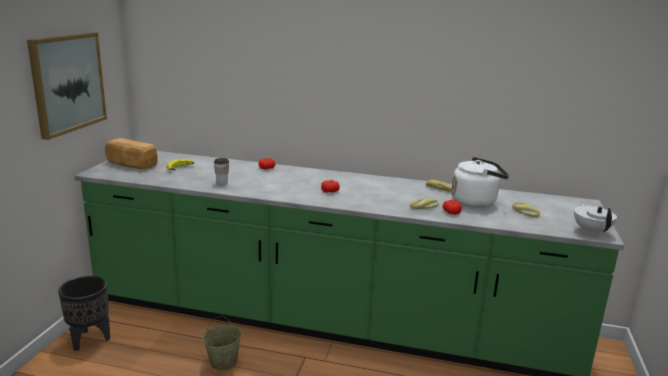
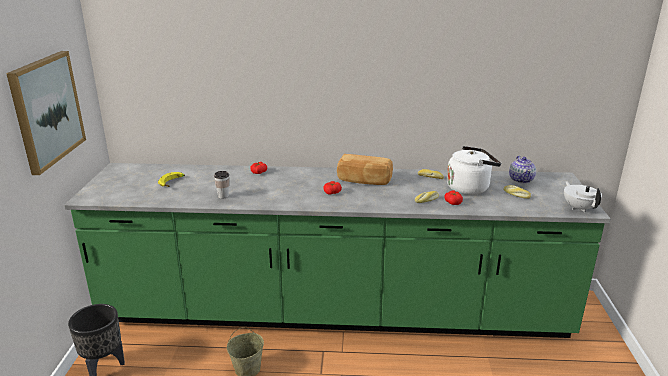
camera: 10 degrees left, 5 degrees up
(131, 165) = (118, 184): bread -> bread (364, 180)
(537, 200) = (521, 179): none -> teapot

